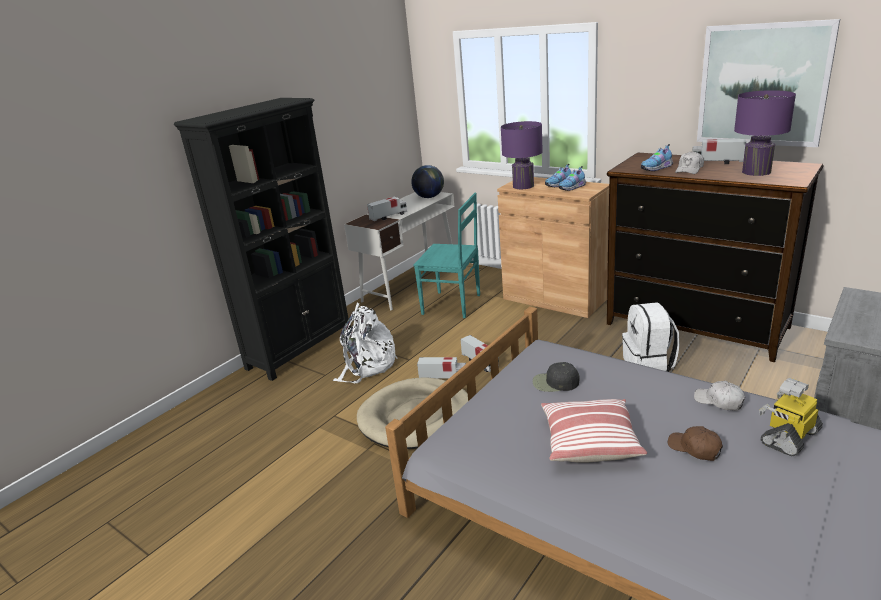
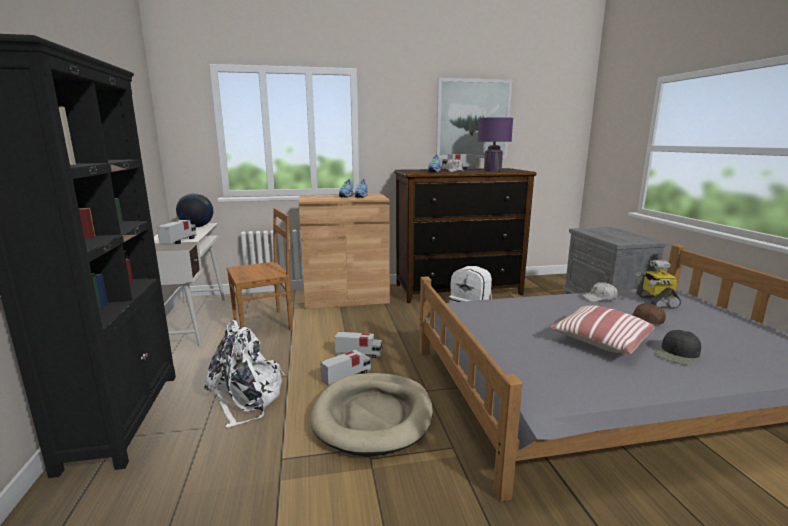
camera: 50 degrees left, 10 degrees down
(453, 304) = (264, 324): turquoise chair -> brown chair
(523, 186) = (318, 199): purple table lamp -> none
(555, 382) = (508, 320): black cap -> black cap (677, 354)

